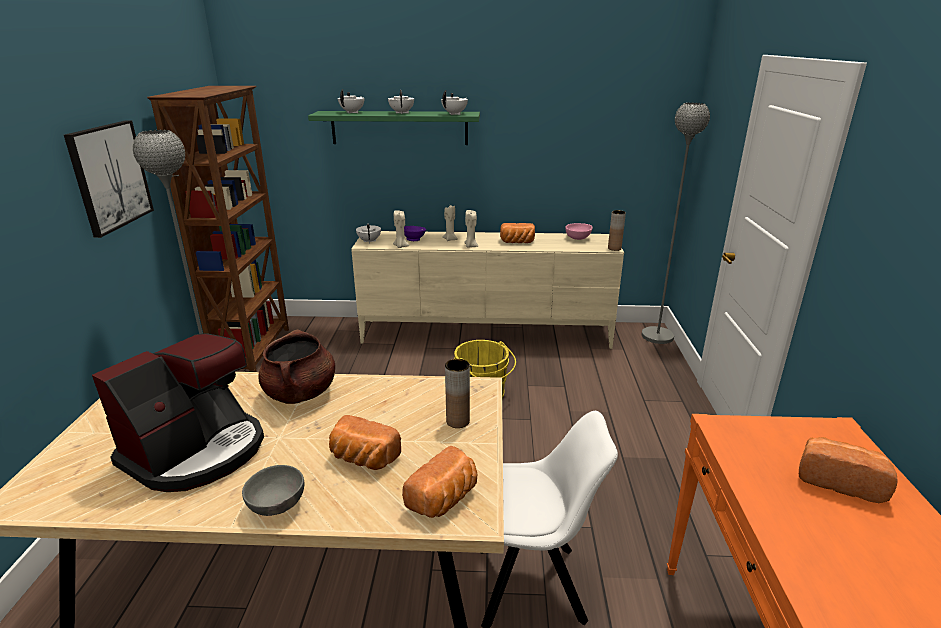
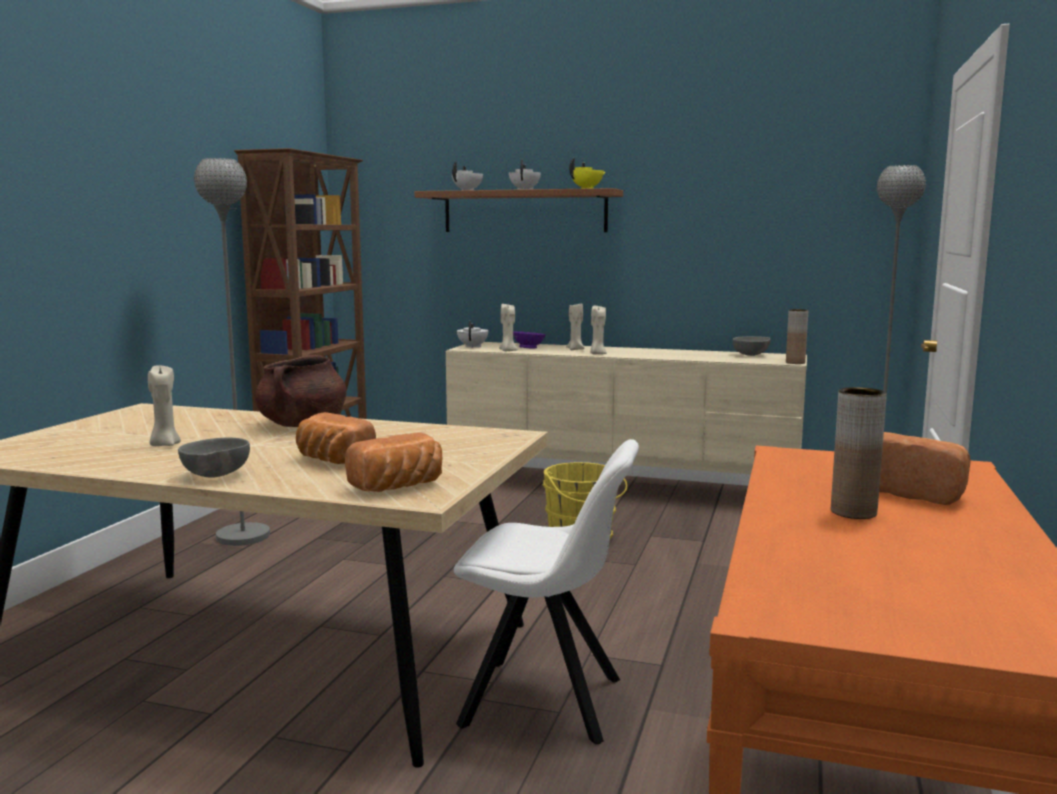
camera: 15 degrees right, 15 degrees down
(110, 176) = (174, 217): picture -> none
(197, 451) = (165, 445): coffee machine -> beige candle
(399, 128) = (524, 211): green shelf -> brown shelf
(455, 114) = (587, 188): white teapot -> yellow teapot
(458, 421) = (464, 450): brown vase -> brown vase (853, 512)
(517, 242) = (662, 354): bread -> none
(578, 238) = (751, 355): pink bowl -> grey bowl

